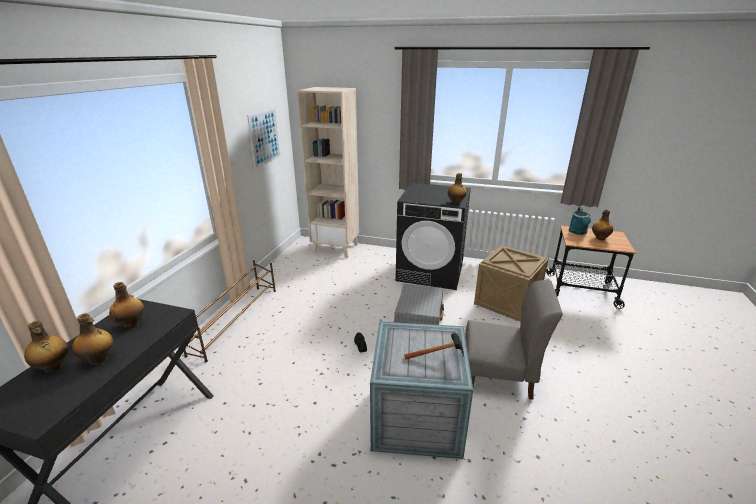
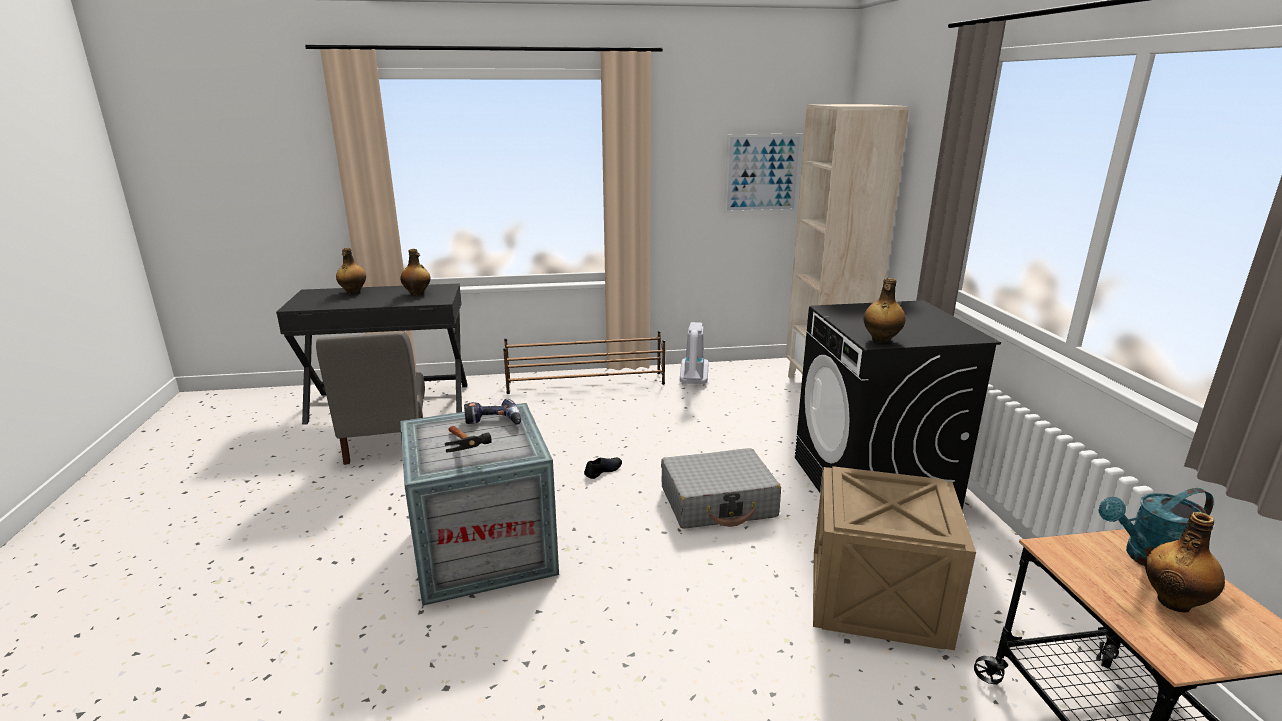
camera: 65 degrees right, 5 degrees down
(99, 359) = (365, 299): bottle -> none
(288, 282) = (693, 385): none -> vacuum cleaner
(402, 339) = (493, 423): none -> power drill
(499, 375) = (620, 618): grey chair -> grey chair (385, 442)

